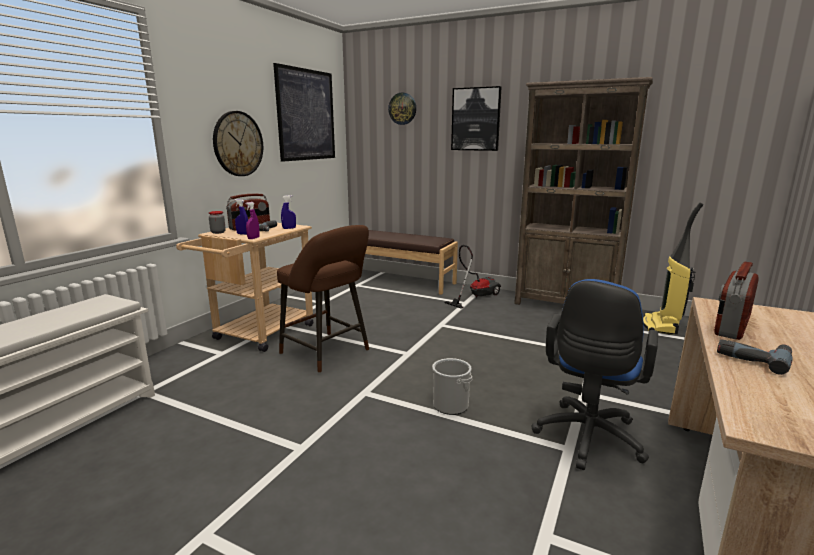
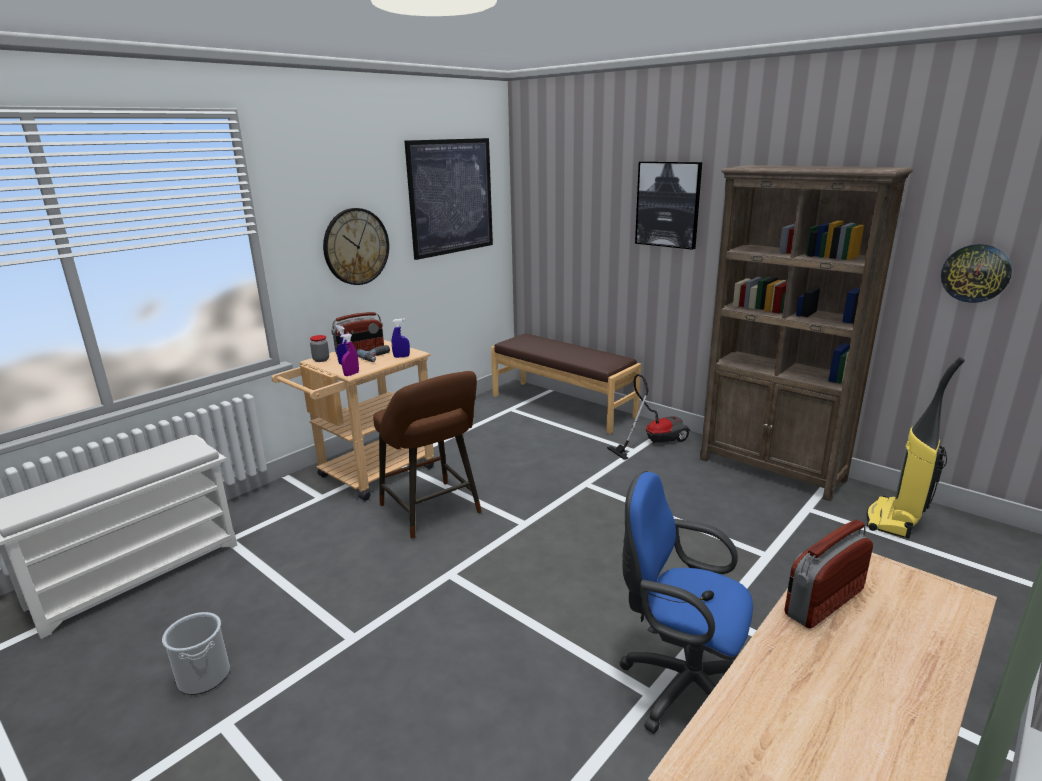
camera: 15 degrees right, 5 degrees up
(402, 108) = (577, 184): wall clock -> wall clock (975, 273)
(450, 405) = (539, 608): bucket -> bucket (204, 676)
(587, 440) = (681, 686): blue office chair -> blue office chair turned 75 degrees clockwise
(753, 358) = (799, 663): power drill -> none

